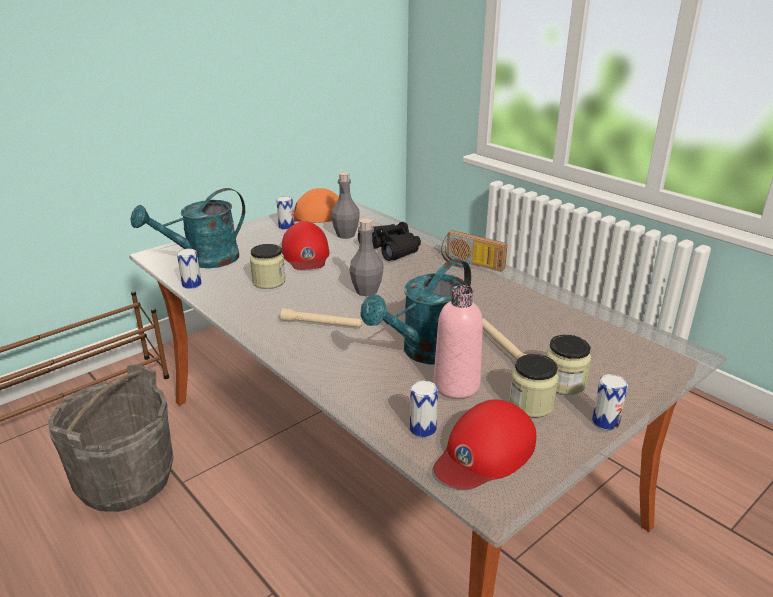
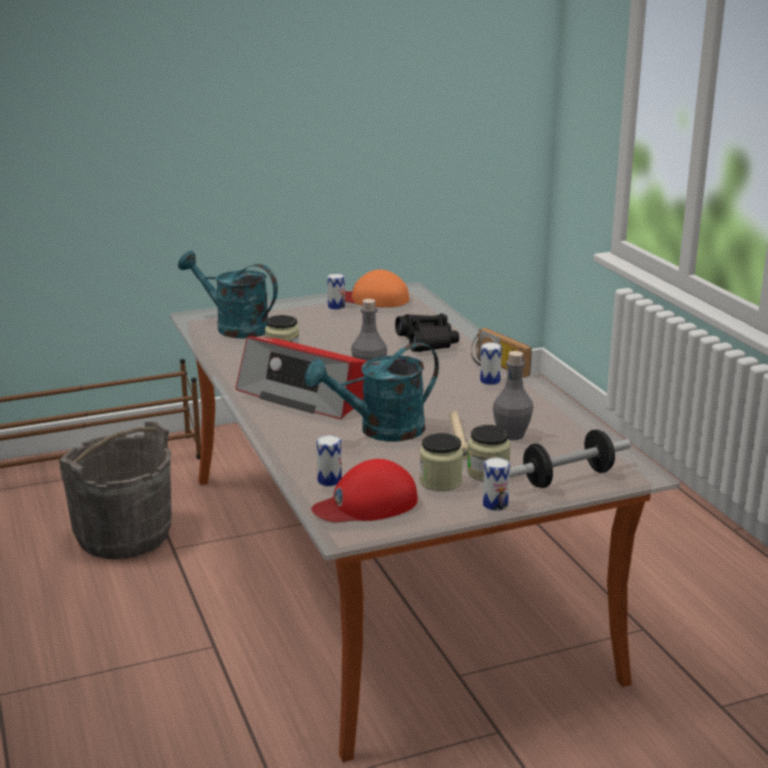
camera: 20 degrees right, 5 degrees down
(192, 284) = (210, 346): can -> can (490, 381)
(203, 260) = (234, 327): turquoise watering can -> turquoise watering can turned 45 degrees clockwise
(306, 254) = (336, 335): red cap -> none
(321, 324) = (304, 395): beige flashlight -> radio
(346, 235) = (391, 322): grey bottle -> grey bottle (511, 435)
(456, 385) = (386, 458): pink bottle -> none
(636, 373) = (567, 478): none -> dumbbell

